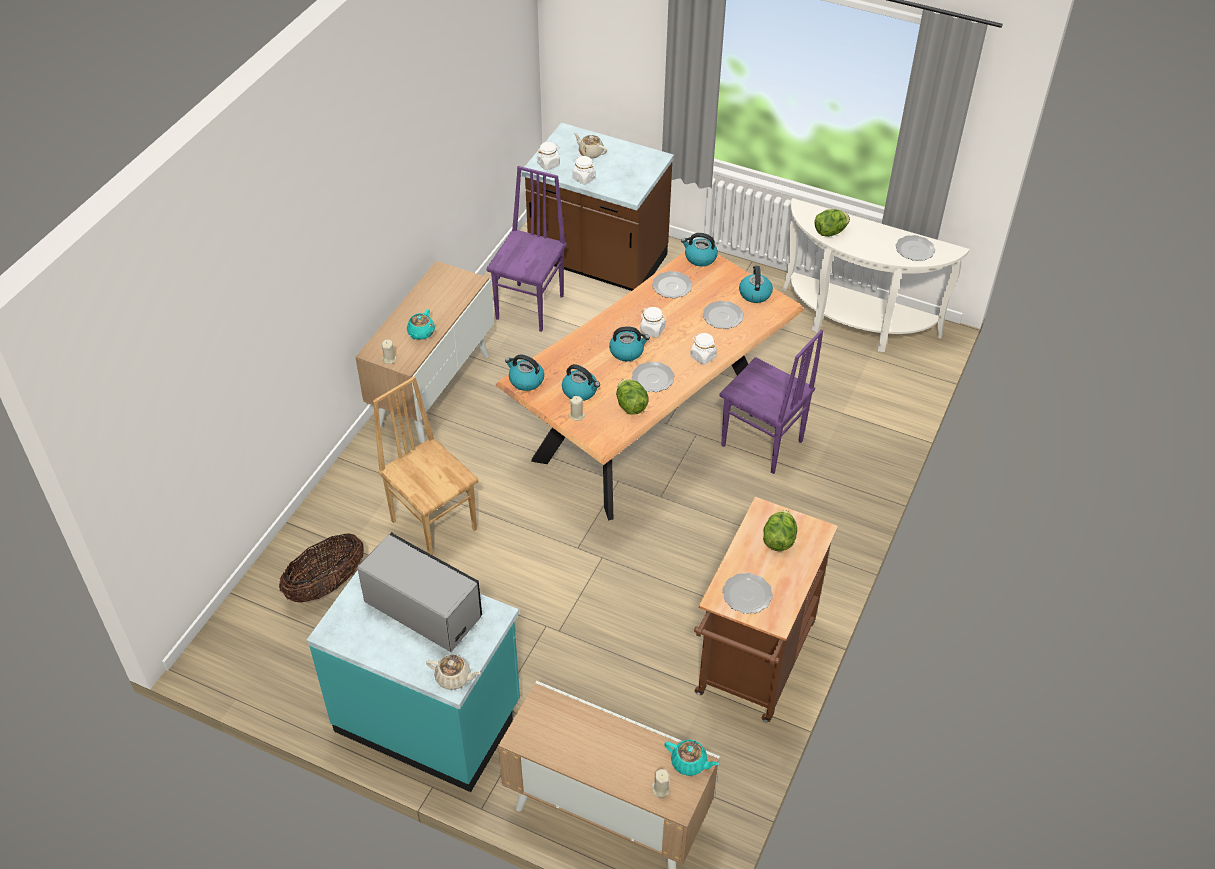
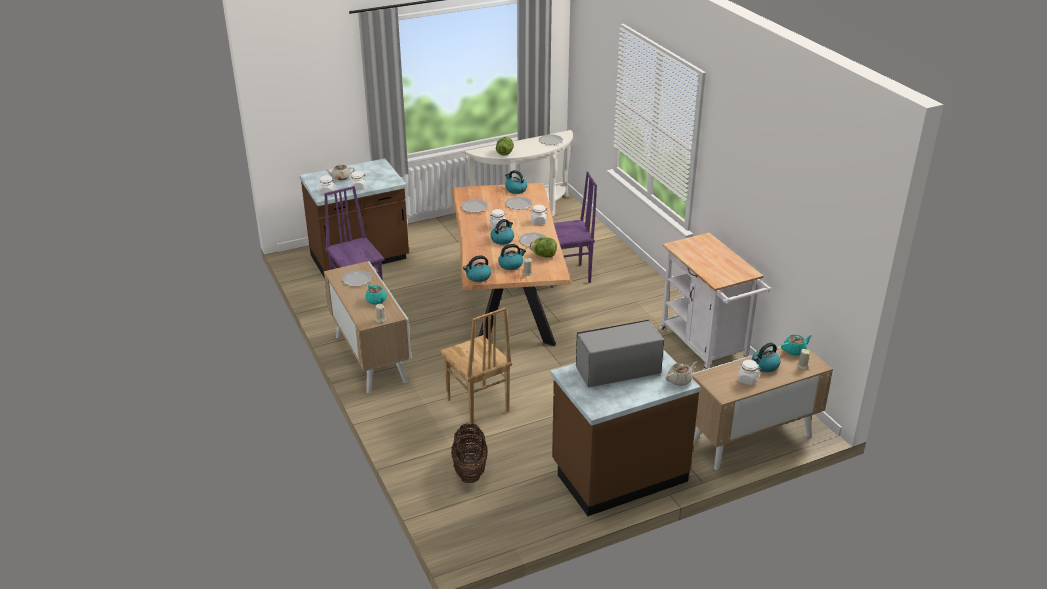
camera: 50 degrees left, 15 degrees down
(429, 717) = (618, 473): turquoise counter -> brown counter
(434, 524) = (477, 406): brown chair -> brown chair turned 120 degrees counterclockwise
(574, 745) = (747, 380): none -> white jar
(700, 258) = (466, 191): kettle -> kettle (764, 366)
(747, 595) = (724, 273): plate -> plate (357, 280)
(753, 667) = (706, 349): brown cart -> white cart
(778, 540) = (699, 250): lettuce -> none

